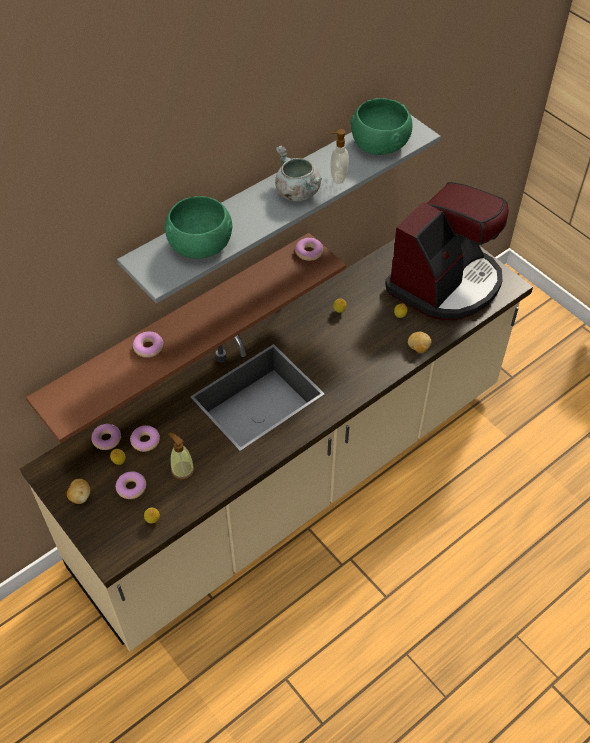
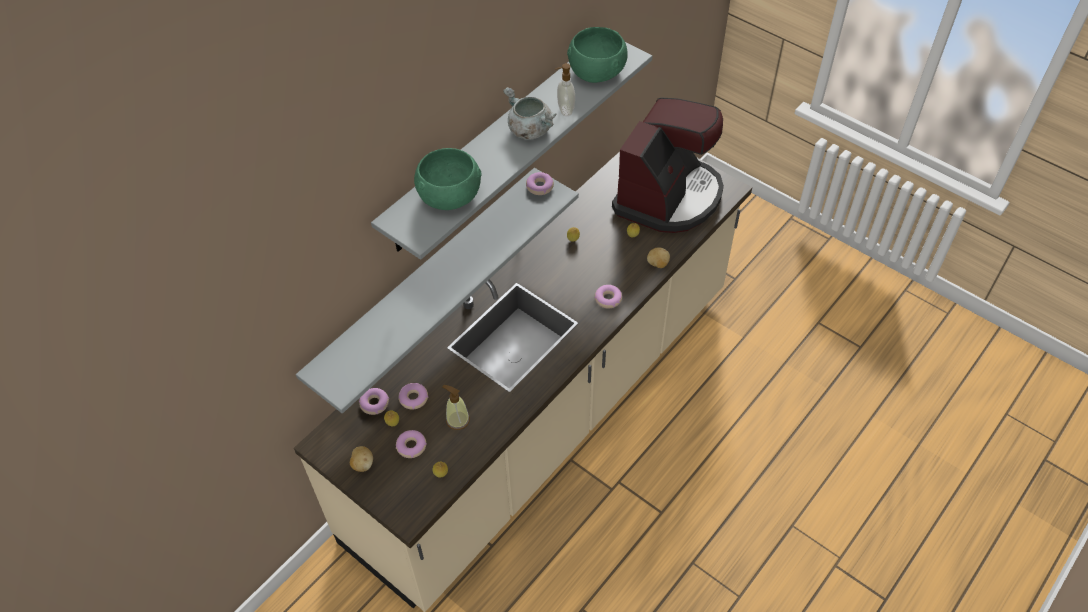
camera: 10 degrees left, 0 degrees up
(148, 347) = (406, 305): donut -> donut (608, 299)
(179, 328) = (427, 281): brown shelf -> grey shelf

